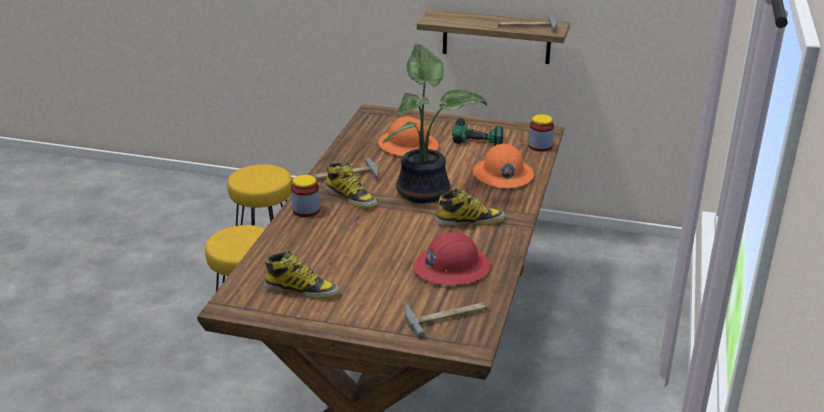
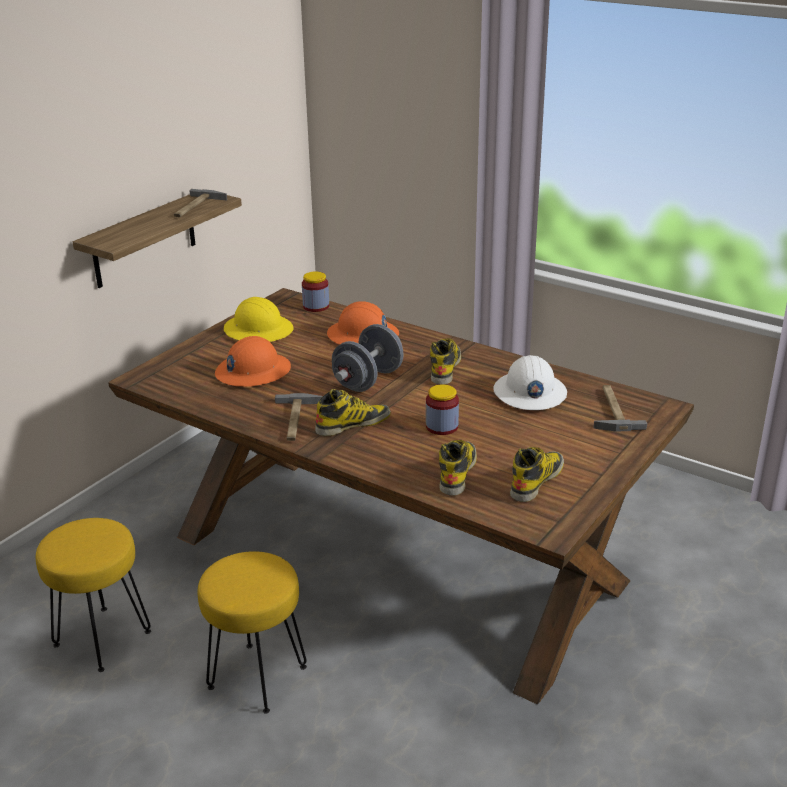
camera: 70 degrees left, 0 degrees up
(299, 252) = (457, 472): none -> boot
(306, 210) = (363, 456): jar -> jar (442, 427)
(425, 191) = (368, 380): potted plant -> grey dumbbell
(451, 267) = (529, 393): red hard hat -> white hard hat
(477, 133) = (258, 330): power drill -> yellow hard hat

